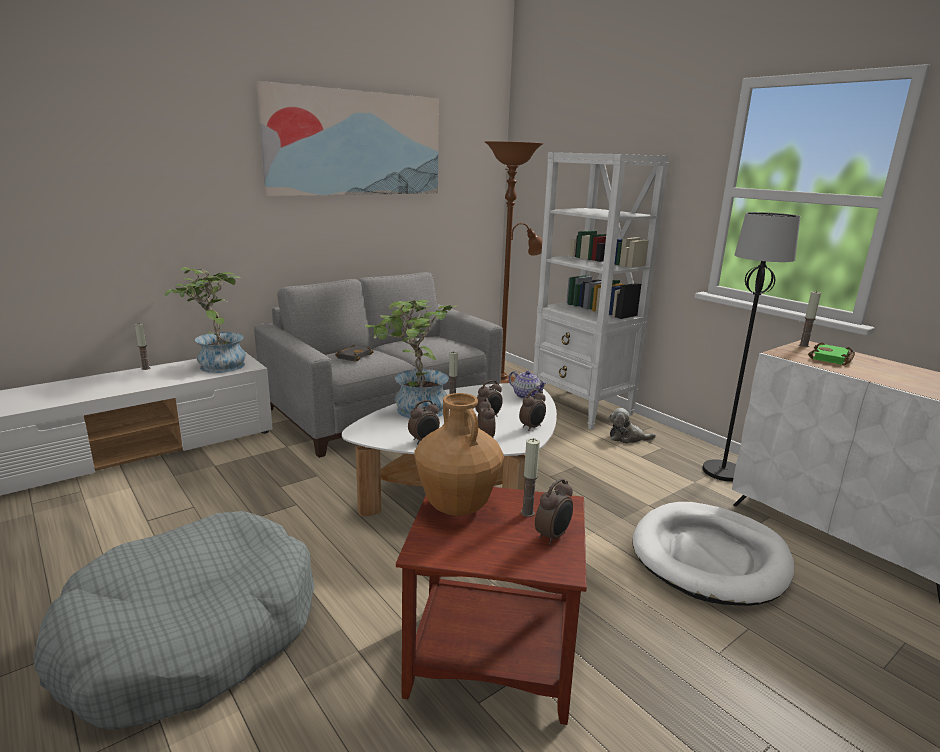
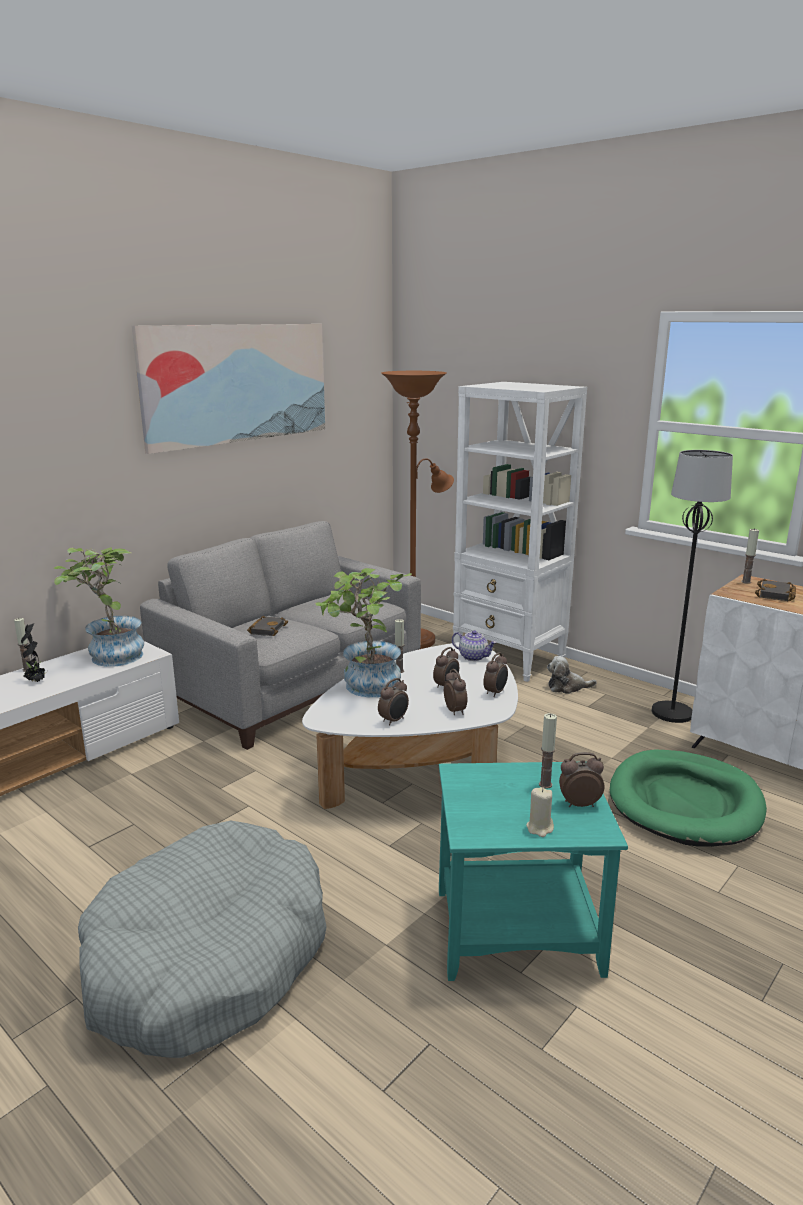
camera: 10 degrees left, 0 degrees up
(146, 377) = (37, 681): none -> potted plant
(457, 507) = (478, 788): brown vase -> none
(491, 661) = (517, 933): brown side table -> turquoise side table
(499, 555) = (540, 828): none -> beige candle
(553, 536) = (579, 804): alarm clock -> alarm clock turned 120 degrees counterclockwise
(710, 557) = (685, 803): white dog bed -> green dog bed
(832, 358) = (776, 595): green book -> black book

